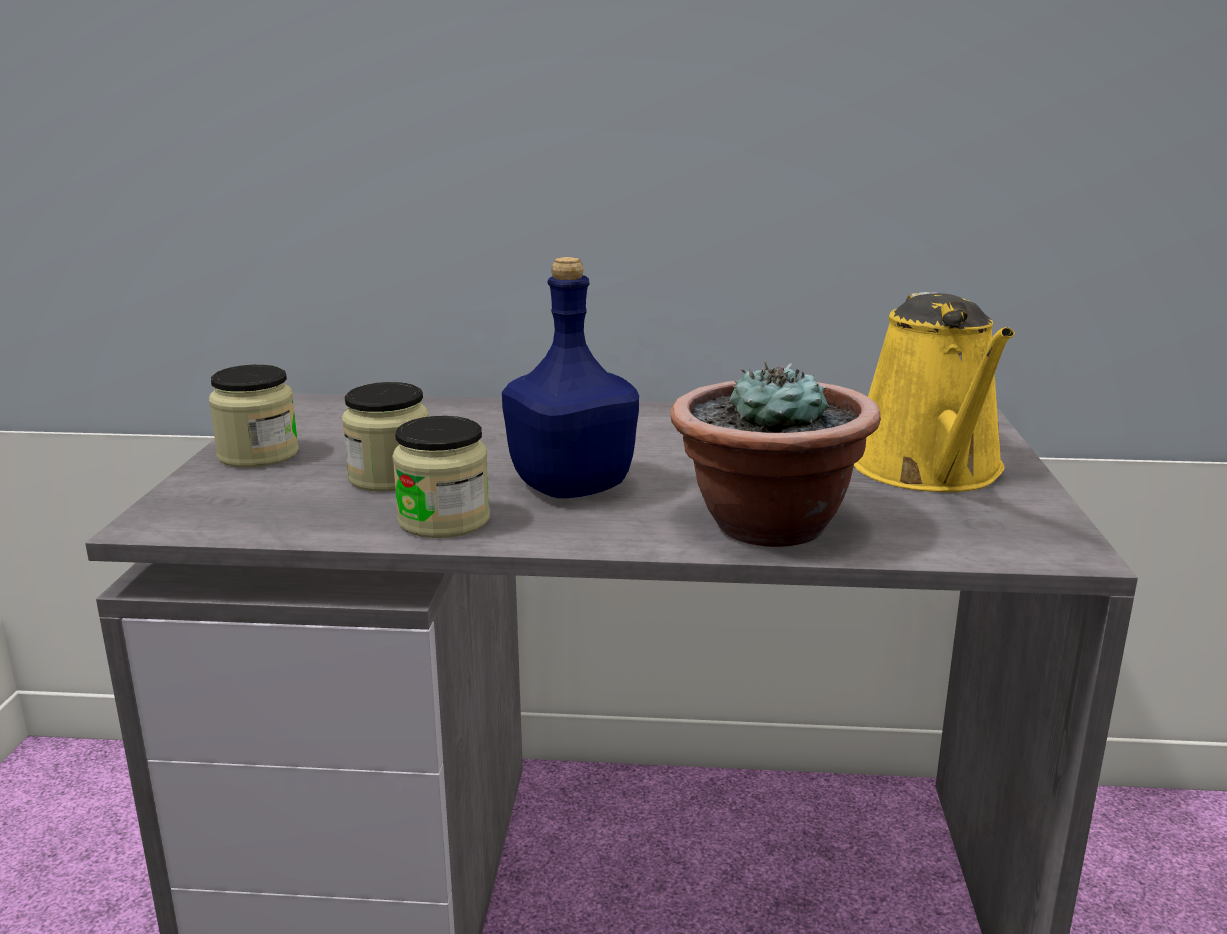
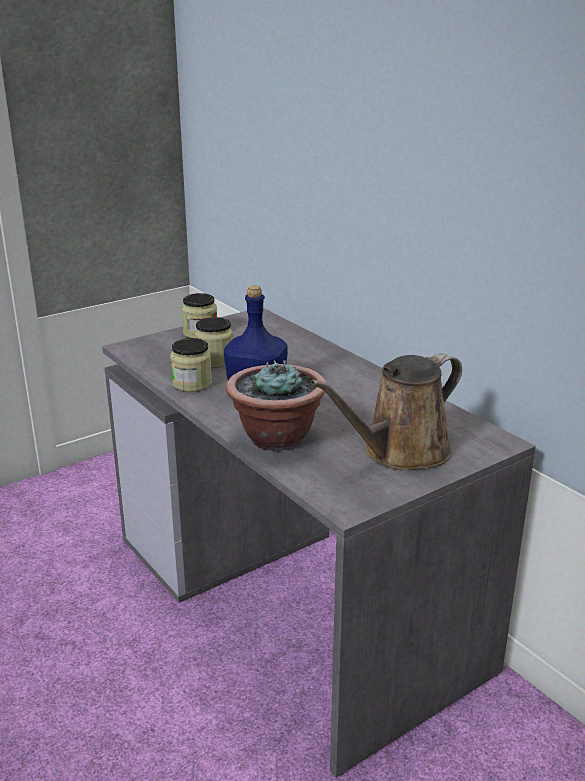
camera: 50 degrees right, 5 degrees up
(930, 471) = (400, 452): yellow watering can -> brown watering can

